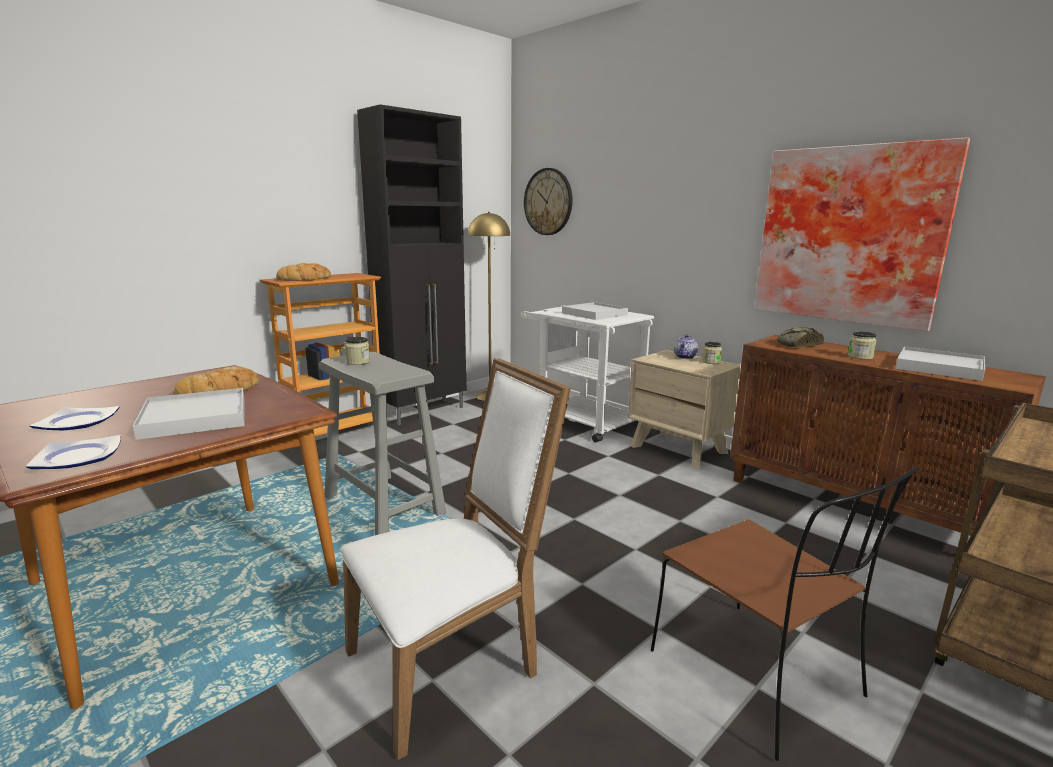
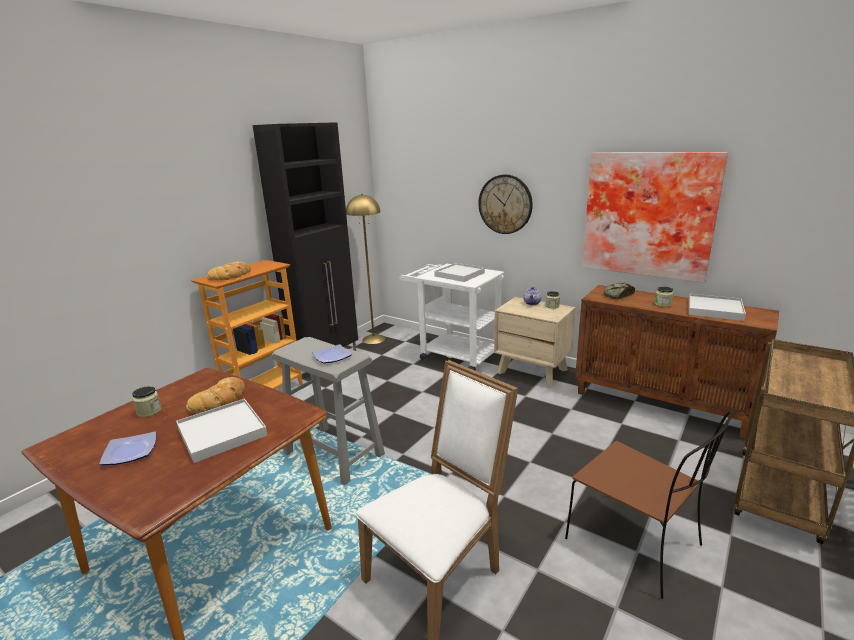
camera: 10 degrees left, 5 degrees up
(79, 458) = (165, 488): plate -> plate (333, 357)
(358, 362) = (305, 351): jar -> jar (149, 411)
(548, 202) = (407, 181): wall clock -> wall clock (505, 204)

